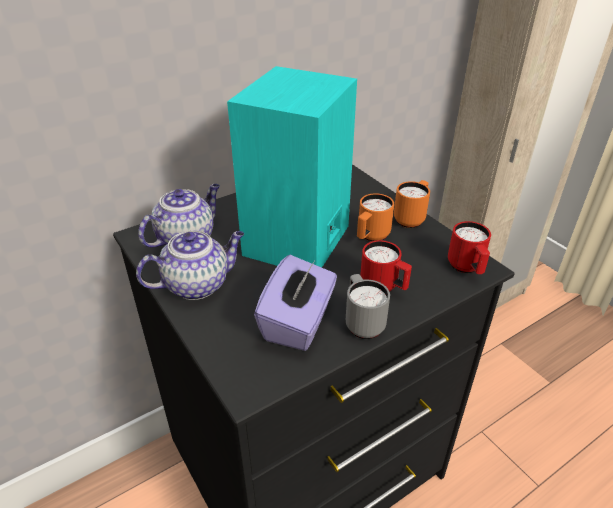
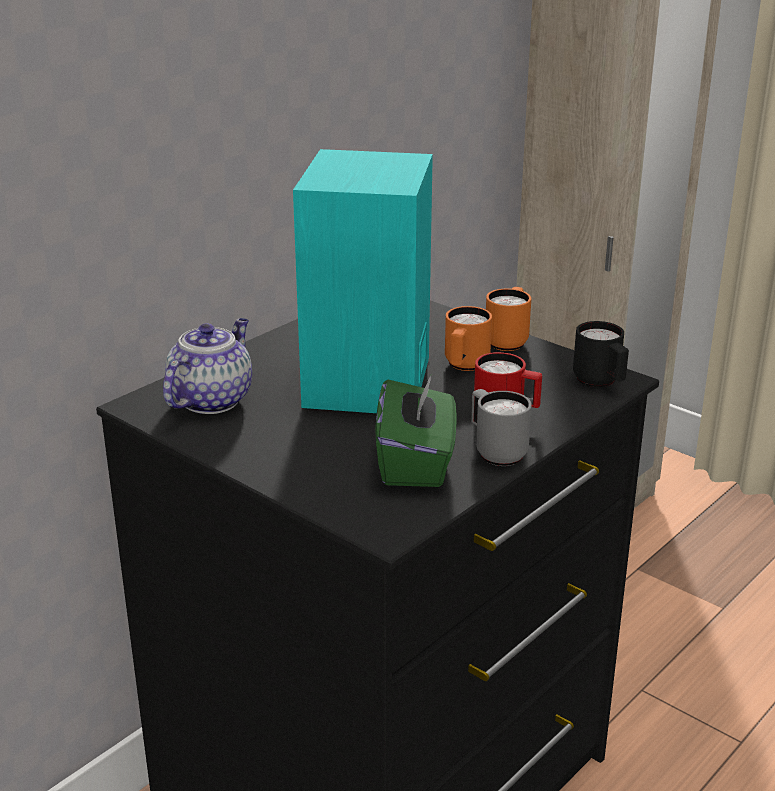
camera: 15 degrees left, 10 degrees down
(198, 284) = (260, 444): teapot -> none
(298, 322) = (416, 462): purple tissue box -> green tissue box
(467, 268) = (600, 383): red mug -> black mug

